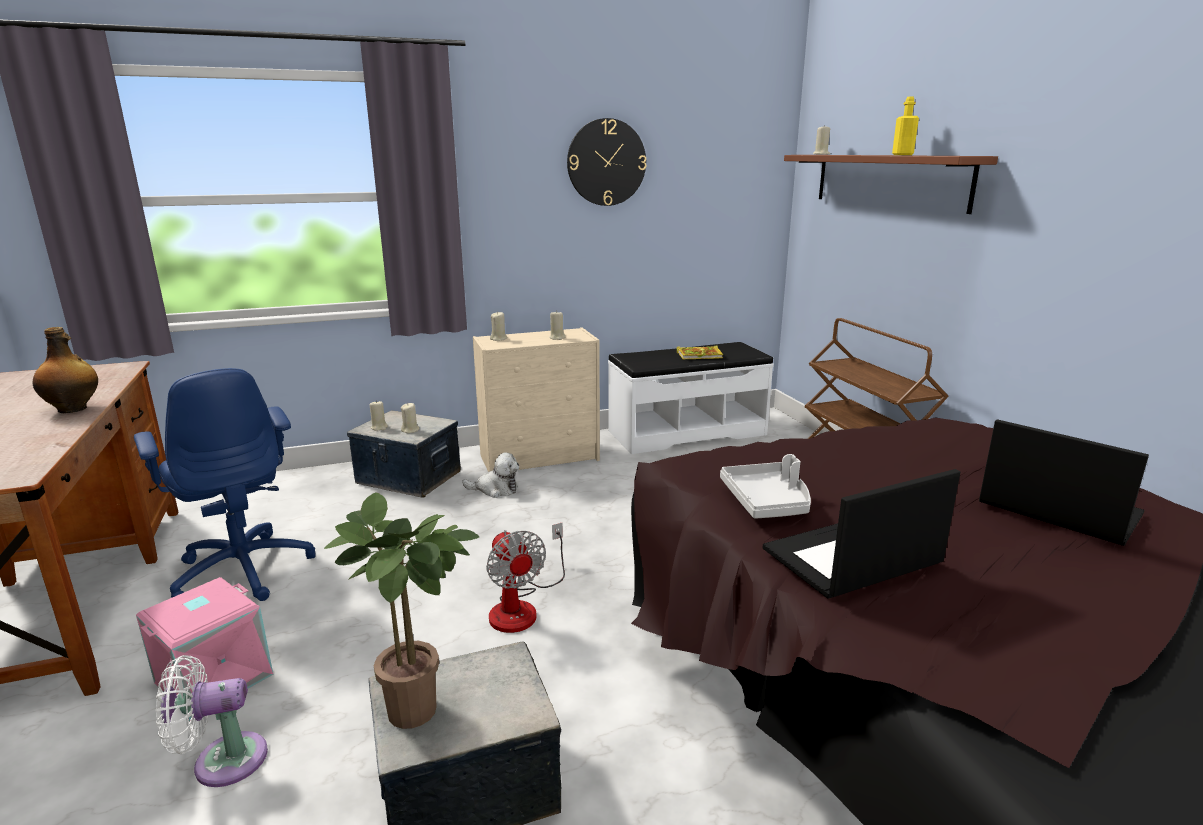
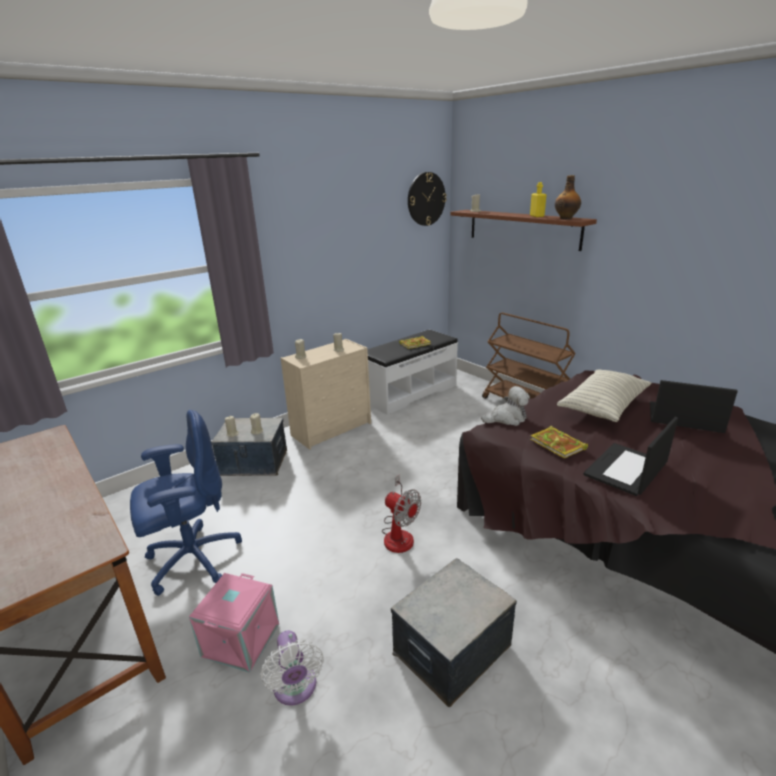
camera: 20 degrees left, 5 degrees up
(74, 409) = (64, 481): bottle -> bottle (566, 218)
(222, 761) = (295, 689): white fan -> white fan turned 75 degrees counterclockwise
(244, 569) = (192, 559): blue office chair -> blue office chair turned 60 degrees counterclockwise
(421, 711) = (439, 617): potted plant -> none
(495, 489) = (320, 458): plush toy -> plush toy (507, 419)
(606, 162) = (347, 226): wall clock -> wall clock (426, 199)
(767, 502) = (559, 445): grey tray -> book
(909, 467) = (603, 407): none -> pillow

